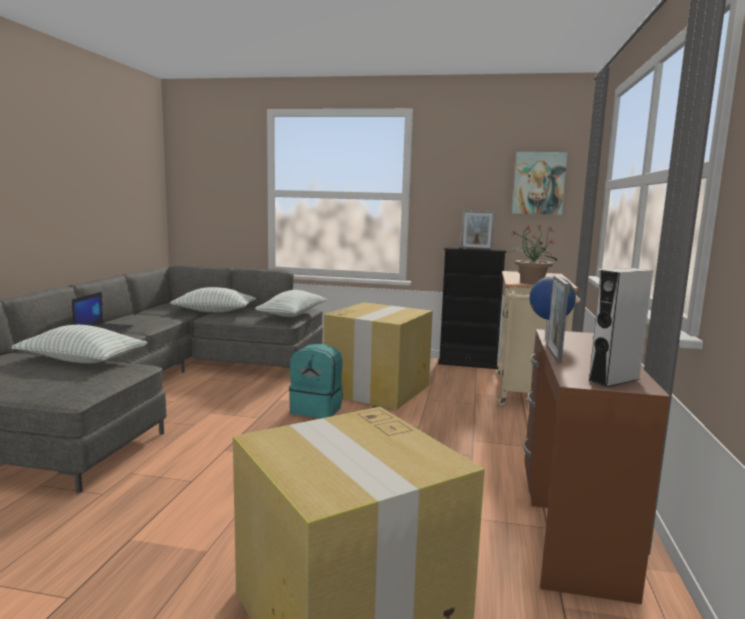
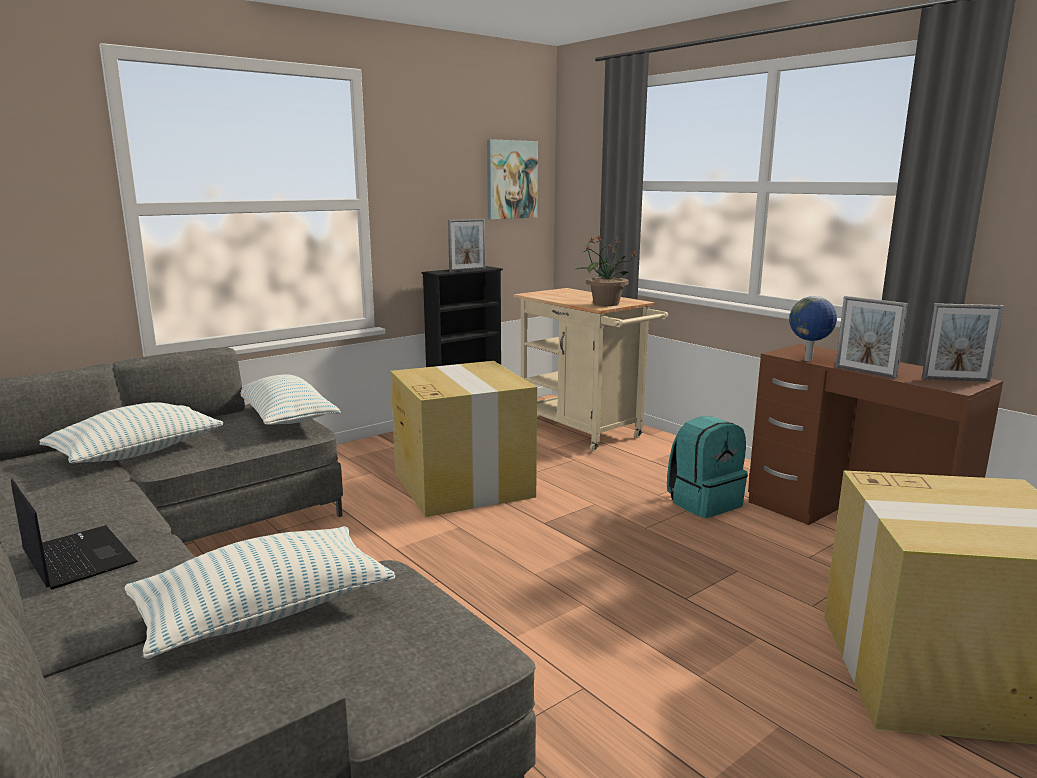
camera: 50 degrees left, 5 degrees up
(317, 409) = (470, 536): turquoise backpack -> turquoise backpack (704, 502)
(614, 380) = (955, 380): grey speaker -> picture frame

